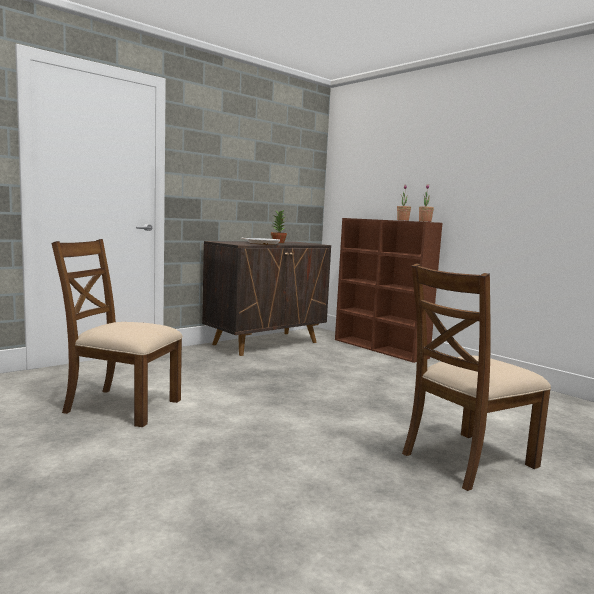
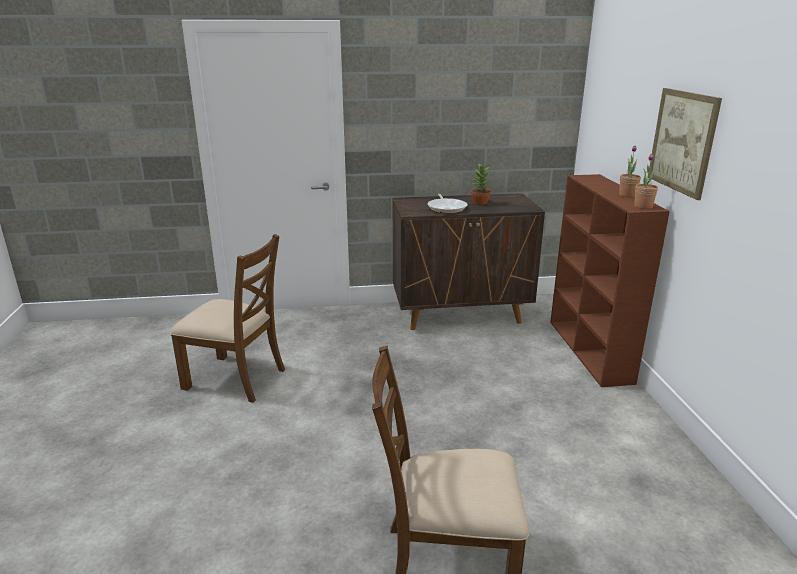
camera: 35 degrees right, 15 degrees up
(121, 406) = (236, 378): brown chair -> brown chair turned 150 degrees clockwise
(443, 176) = (682, 141): none -> picture

